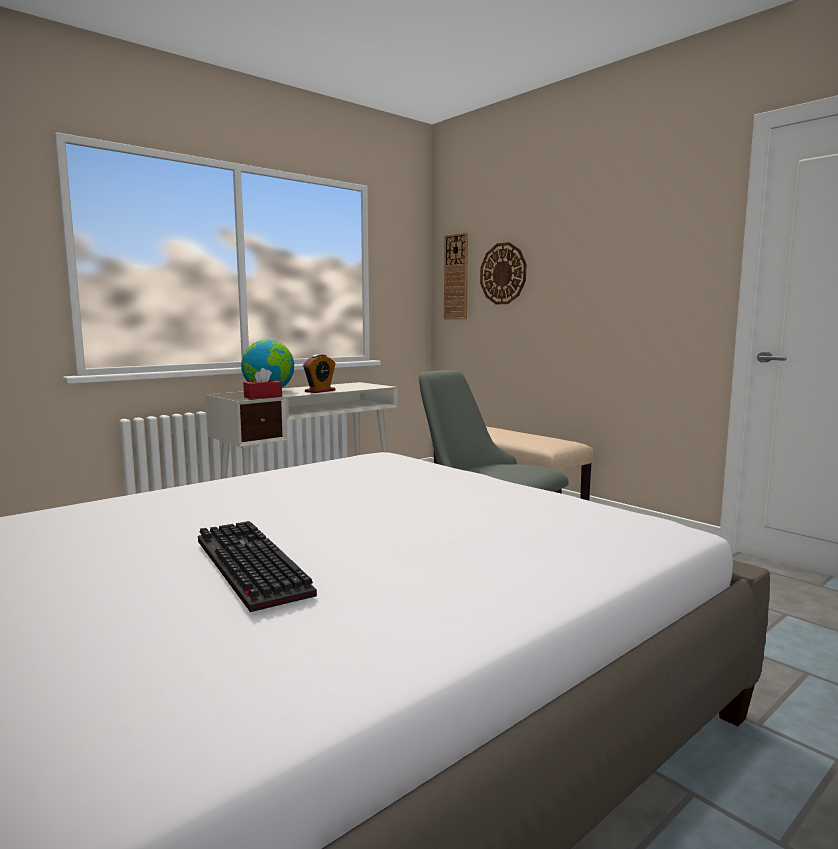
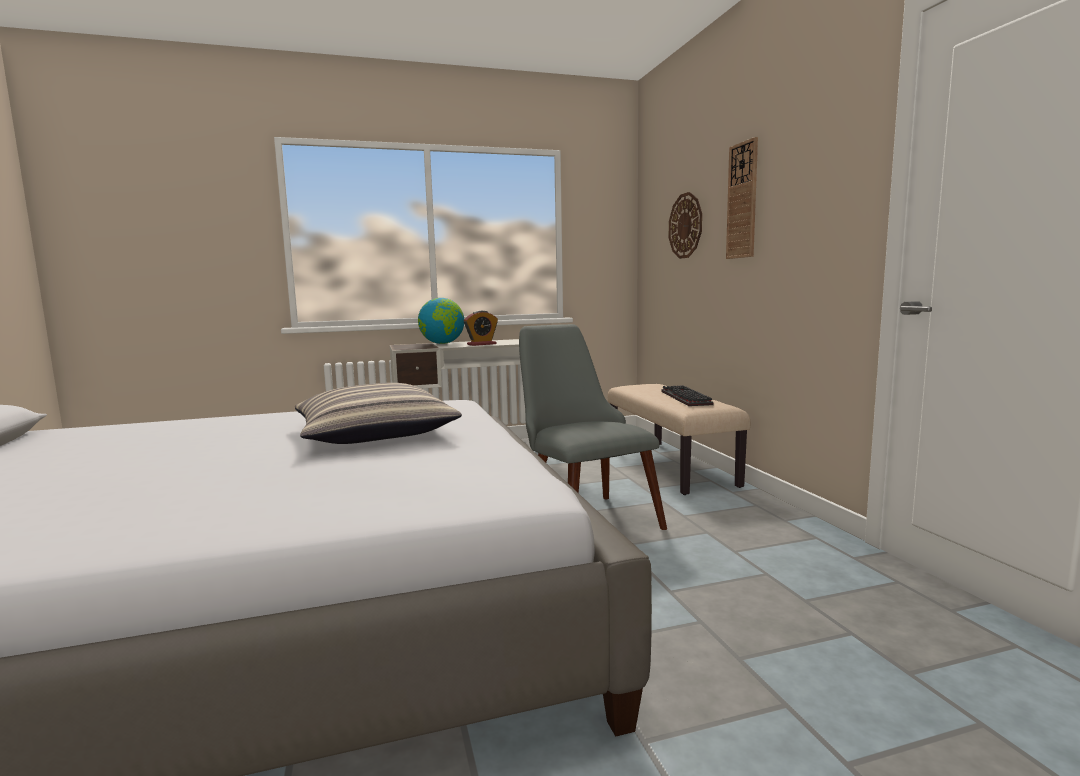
camera: 25 degrees right, 0 degrees up
(246, 566) = (134, 473): keyboard -> keyboard (683, 398)
(263, 396) = (423, 347): red tissue box -> none
(393, 493) = (375, 433): none -> pillow
(456, 277) = (653, 232): wall clock -> wall clock (742, 201)

